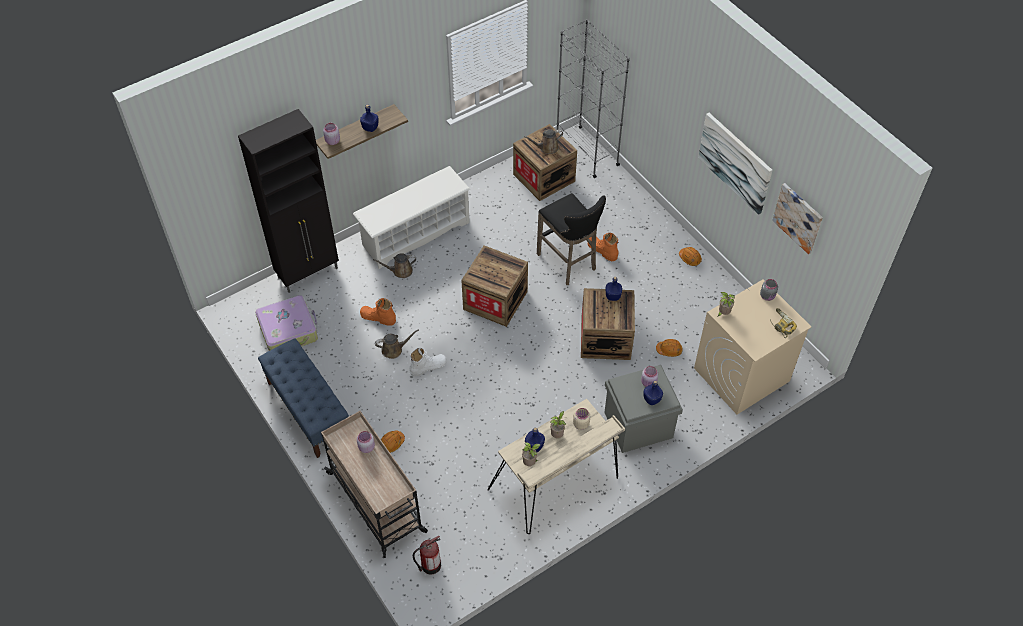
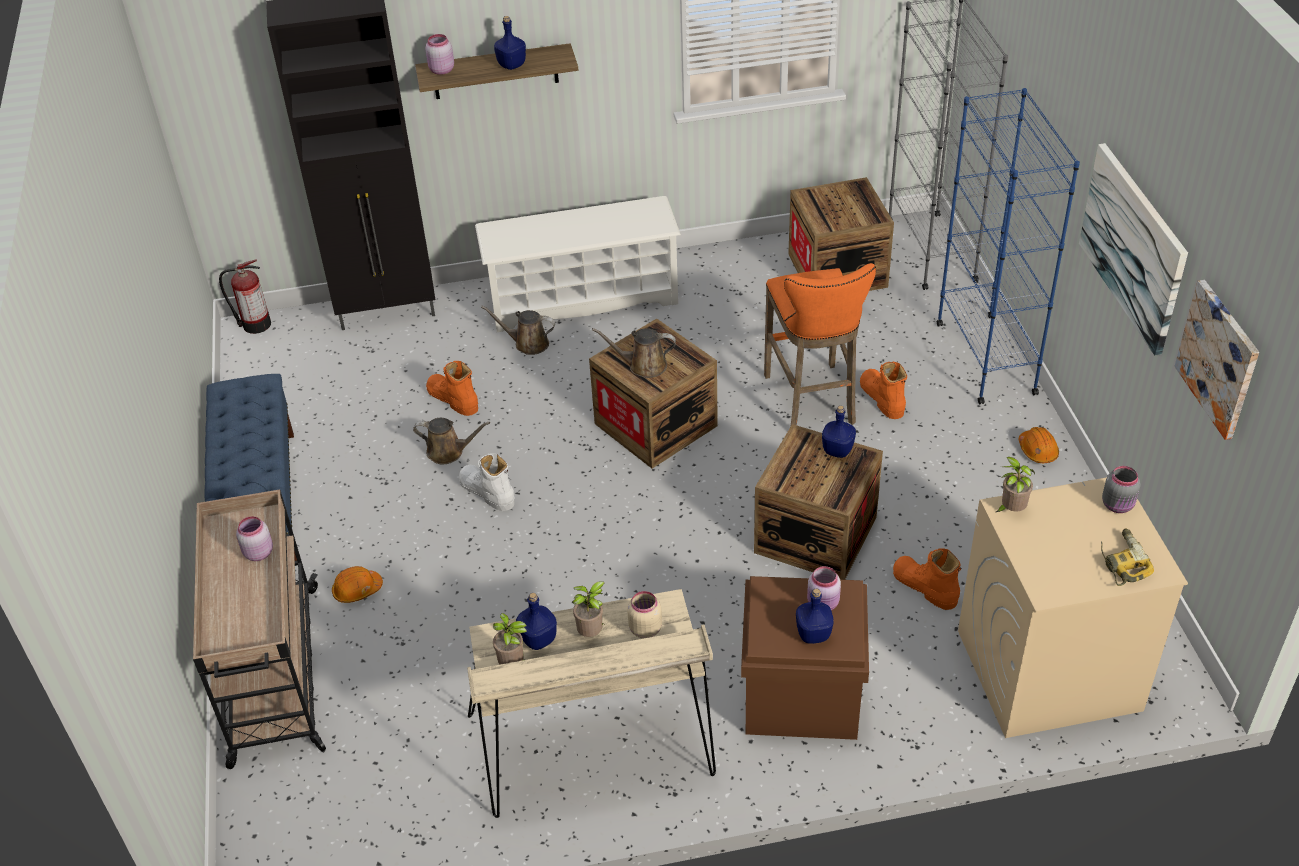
camera: 25 degrees right, 10 degrees down
(288, 330) = (308, 380): suitcase -> none
(428, 367) = (487, 492): white boot -> white boot turned 135 degrees counterclockwise
(430, 565) = (295, 810): fire extinguisher -> fire extinguisher (255, 324)
(547, 148) = (843, 208): brown watering can -> brown watering can (643, 366)
(569, 263) = (812, 402): black stool -> orange stool
(638, 425) = (800, 696): grey storage box -> brown storage box
(642, 211) = (985, 358): none -> blue bookcase
(669, 350) = (925, 587): orange hard hat -> orange boot

